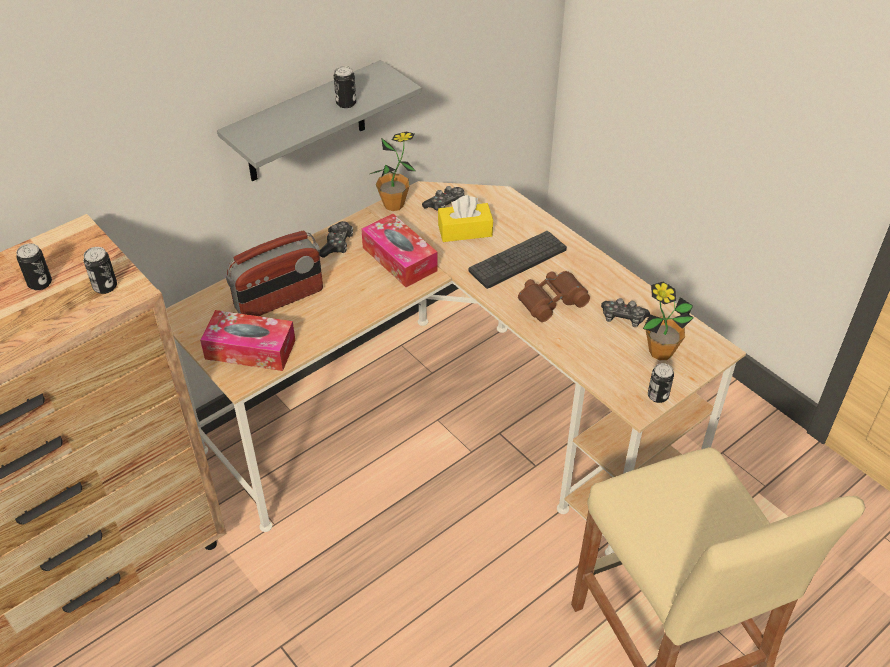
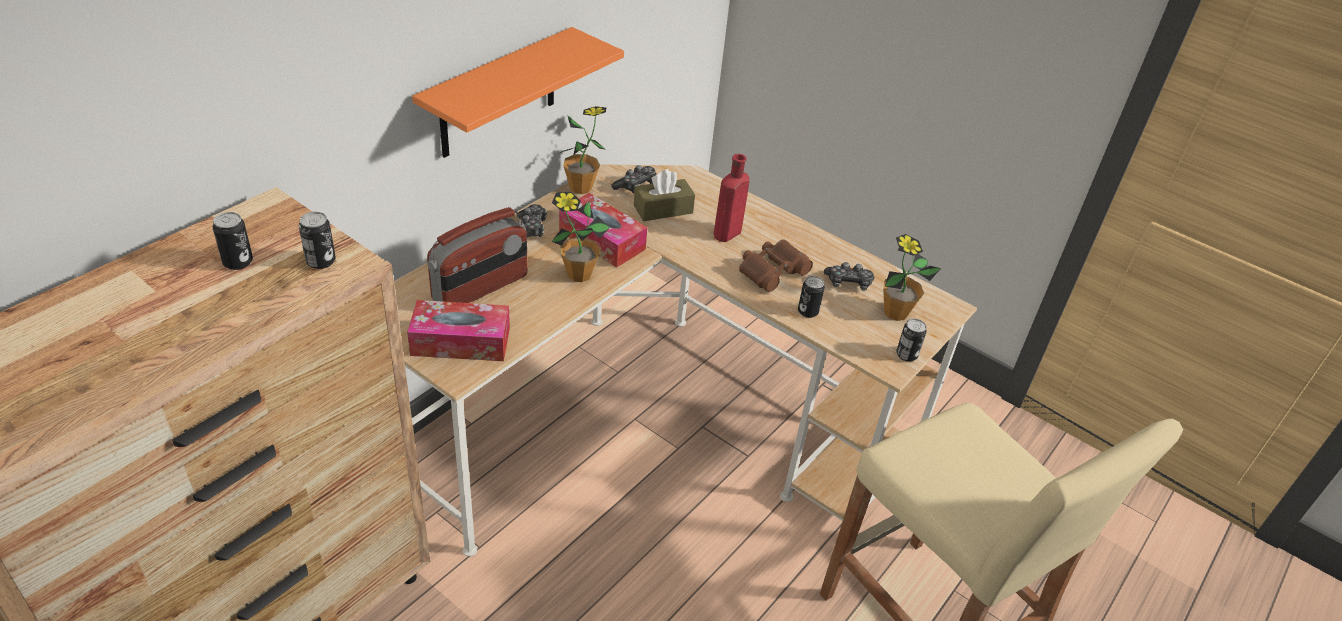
camera: 15 degrees left, 5 degrees down
(305, 124) = (498, 94): grey shelf -> orange shelf
(346, 103) = (549, 67): can -> can (808, 311)
(370, 292) = (579, 274): none -> potted plant
(465, 231) = (663, 209): yellow tissue box -> brown tissue box
(518, 260) = (726, 234): keyboard -> red bottle

